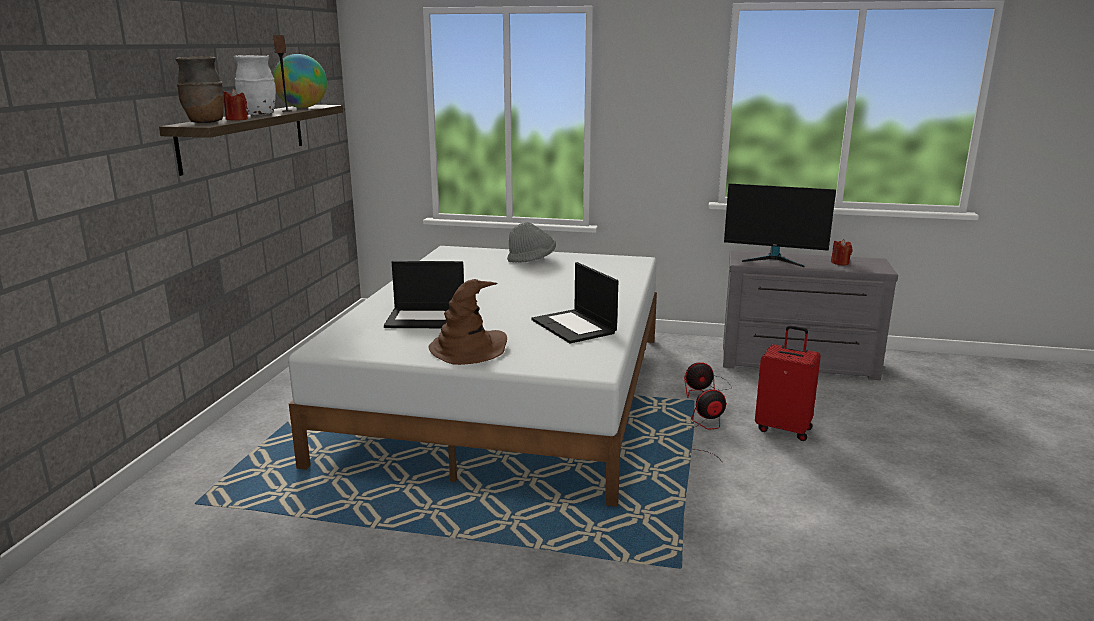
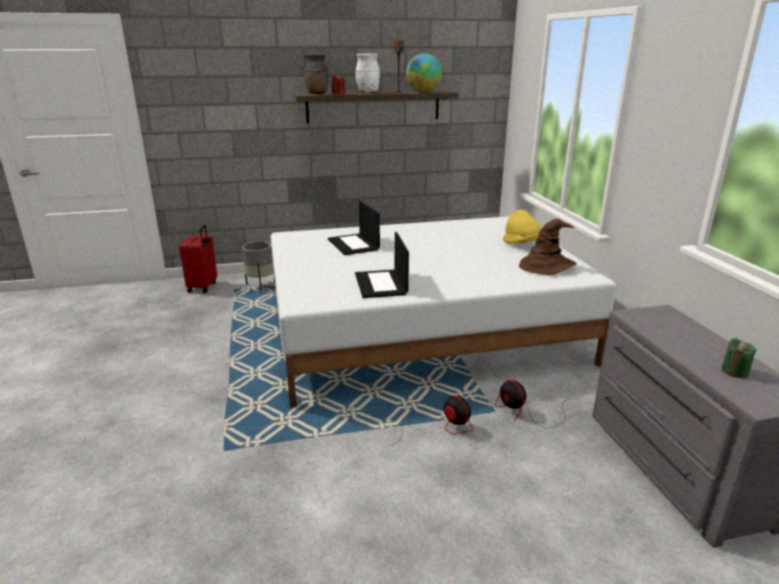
camera: 65 degrees right, 5 degrees up
(222, 476) = (261, 286): none -> grey planter
(468, 349) = (310, 264): brown hat -> brown hat (546, 266)
(532, 260) = (522, 244): grey hat -> yellow hat
(574, 326) = (381, 284): laptop -> laptop turned 45 degrees counterclockwise
(774, 259) = (673, 330): monitor -> none
(784, 429) = (487, 475): red suitcase -> red suitcase (203, 287)
(840, 263) = (734, 371): red candle -> green candle

